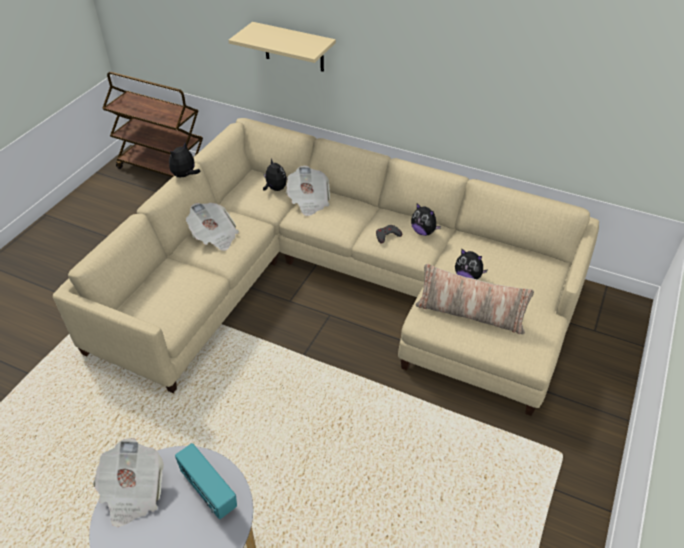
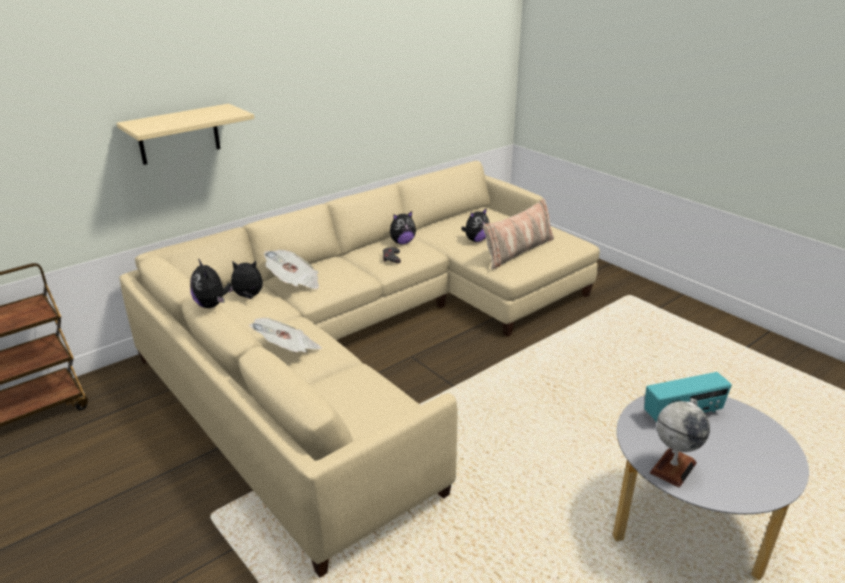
camera: 65 degrees left, 15 degrees down
(132, 492) = (673, 467): newspaper -> globe

